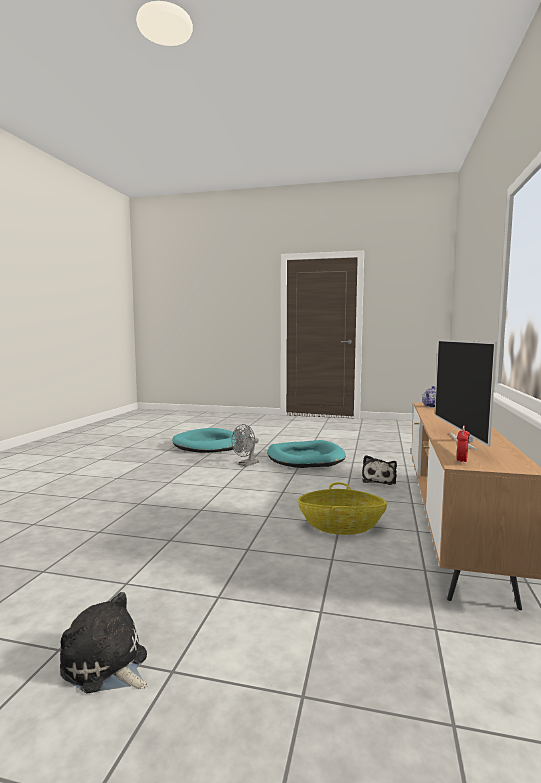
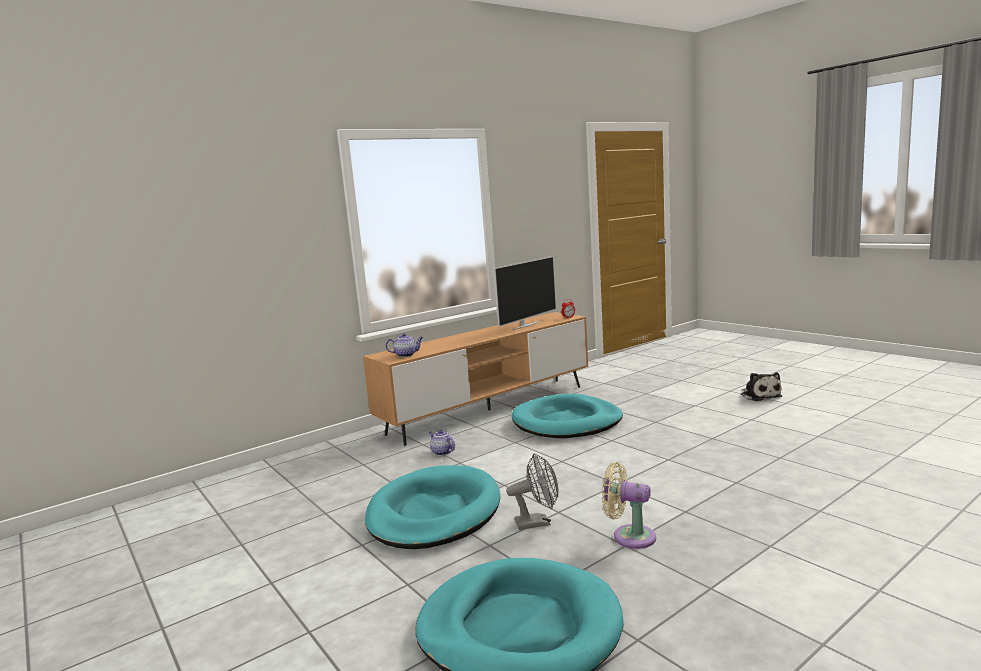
camera: 140 degrees left, 5 degrees up
(193, 468) = (629, 536): none -> beige fan
(341, 526) = (567, 422): basket -> turquoise dog bed
(379, 480) = (442, 452): plush toy -> teapot

